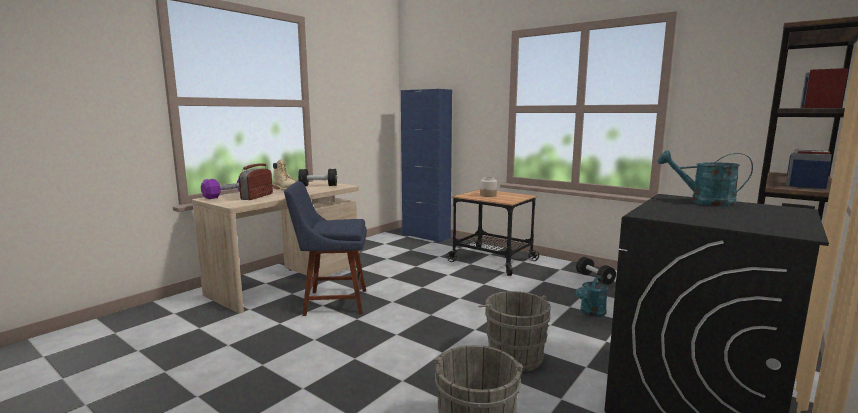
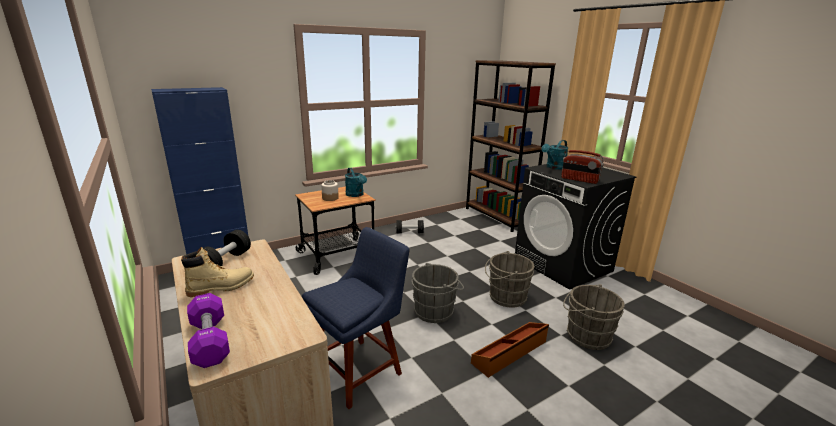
camera: 70 degrees left, 10 degrees up
(257, 196) = (255, 314): radio -> radio (579, 180)
(332, 302) = (359, 369): blue chair -> blue chair turned 150 degrees counterclockwise
(393, 369) = (510, 353): none -> brown storage box
(440, 318) = (436, 311): none -> grey bucket
(591, 313) = (460, 253): turquoise watering can -> turquoise watering can (356, 195)

